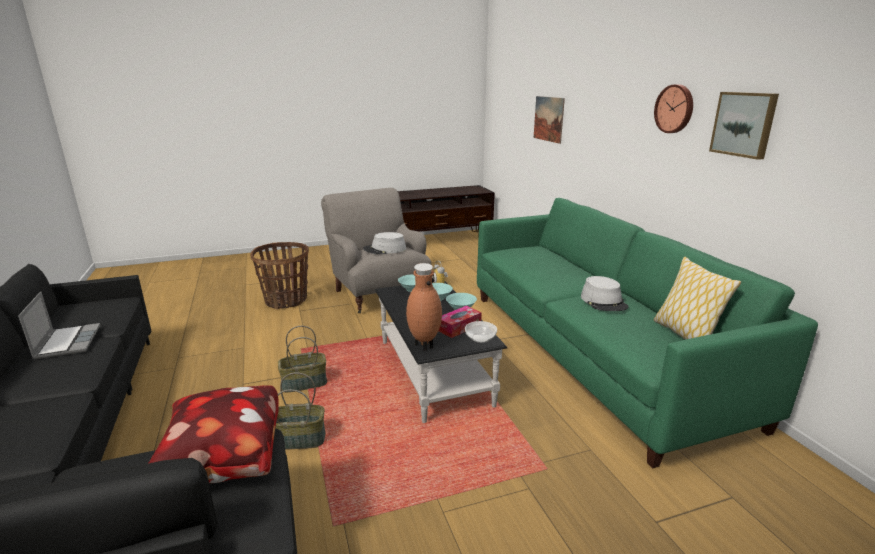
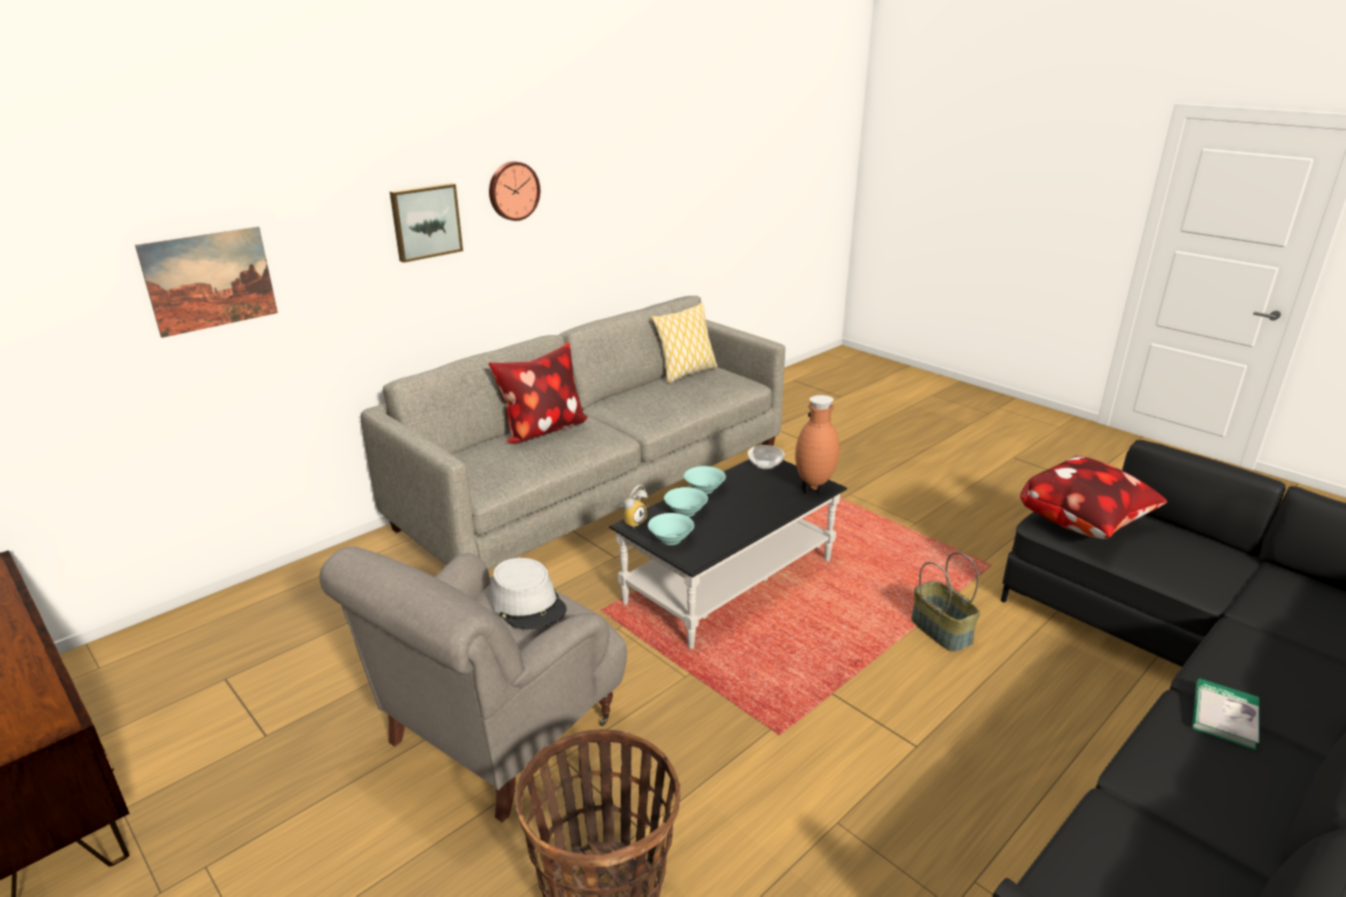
camera: 115 degrees left, 5 degrees up
(53, 386) = (1224, 716): none -> book
(67, 342) = (1196, 817): laptop -> none
(304, 384) = (855, 680): basket -> none
(459, 327) = (753, 480): tissue box -> none
(566, 268) = (542, 430): none -> pillow
(594, 351) = (597, 487): green sofa -> grey sofa
(604, 302) = (640, 404): grey hat -> none
(744, 124) = (592, 188): picture -> picture (425, 221)

